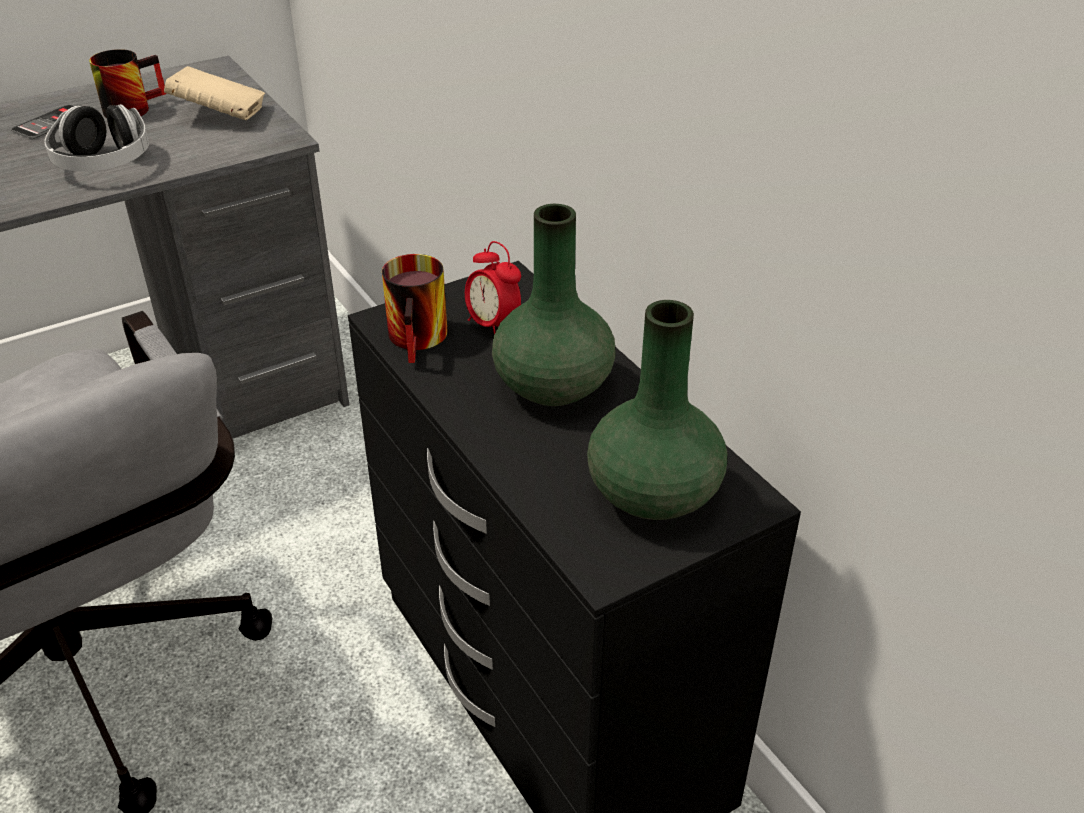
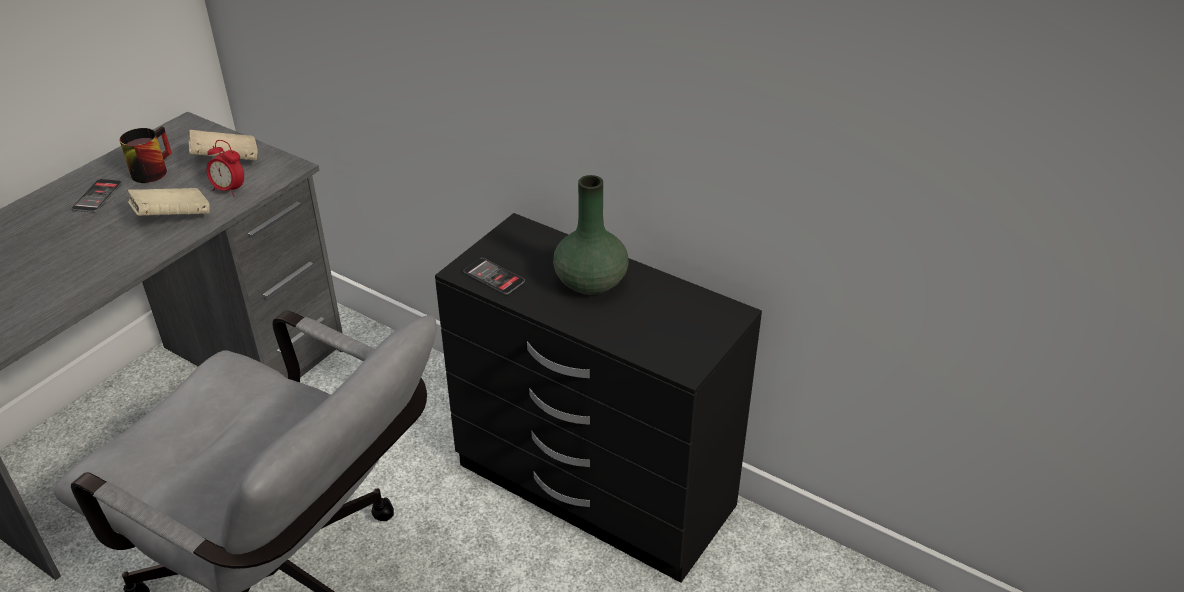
camera: 25 degrees left, 0 degrees up
(103, 164) = (173, 218): headphones -> beige book
(422, 339) = (494, 277): mug -> phone
(493, 326) = (530, 257): alarm clock -> alarm clock (229, 190)
(651, 493) = (683, 324): green vase -> none

